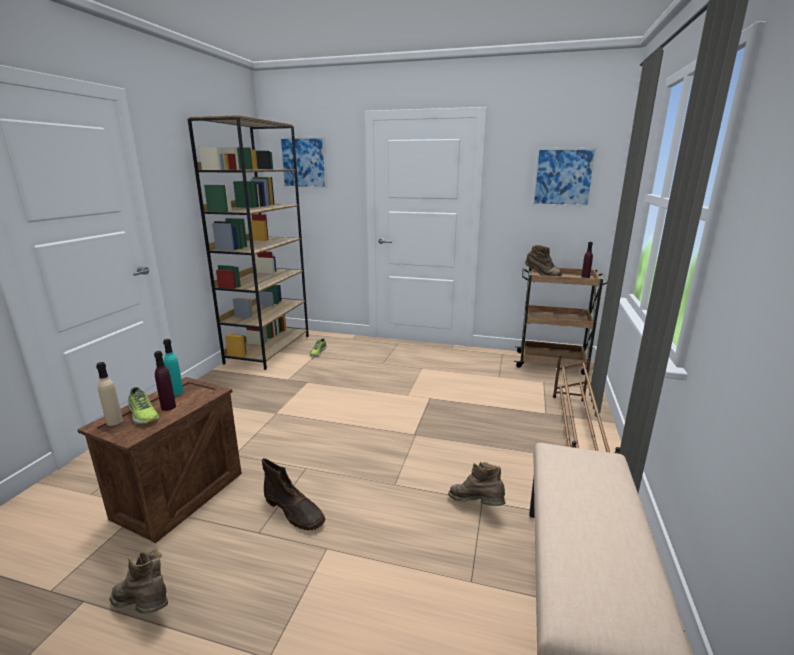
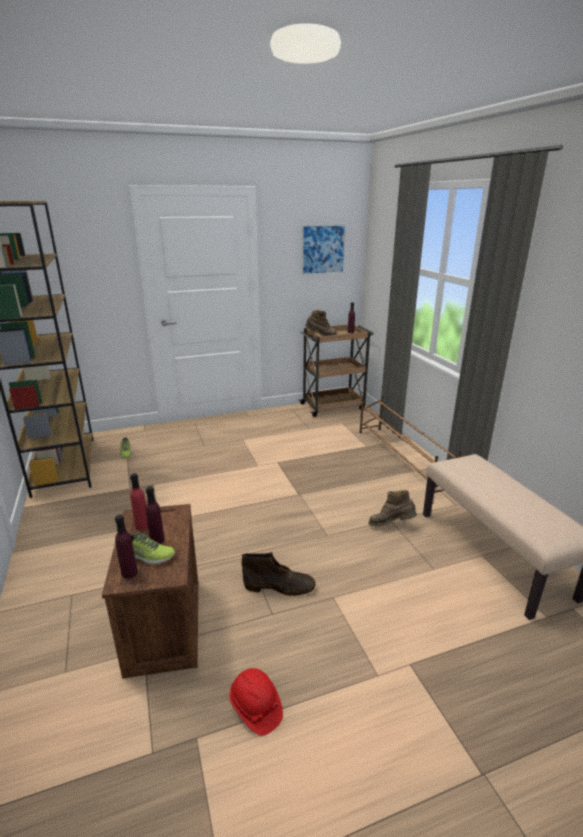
camera: 35 degrees left, 5 degrees up
(114, 421) = (129, 573): beige bottle -> purple bottle
(145, 608) = (255, 707): brown boot -> red hard hat
(176, 392) = (142, 526): turquoise bottle -> red bottle
(303, 162) = (55, 243): picture -> none

